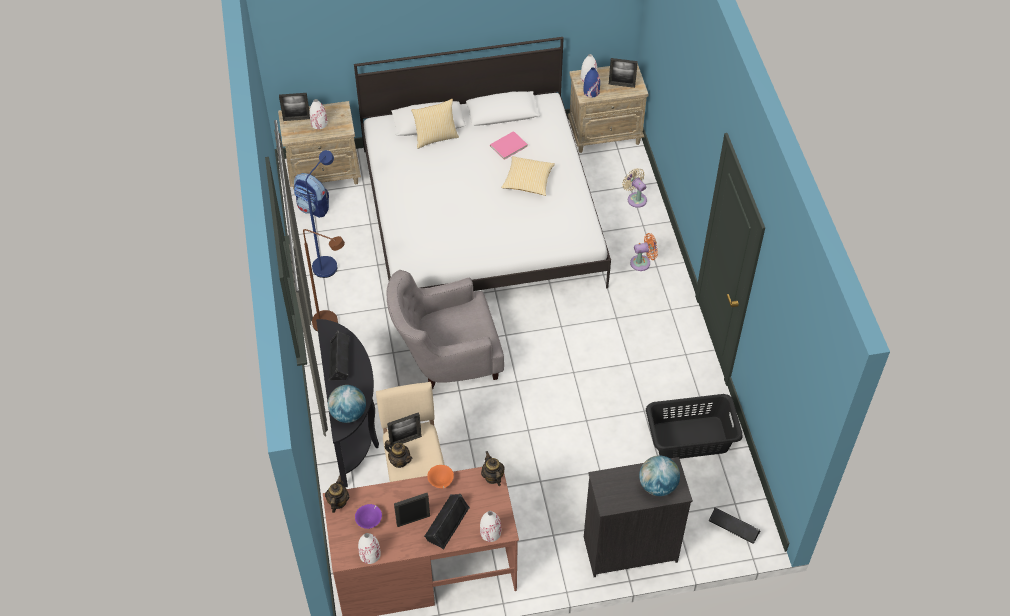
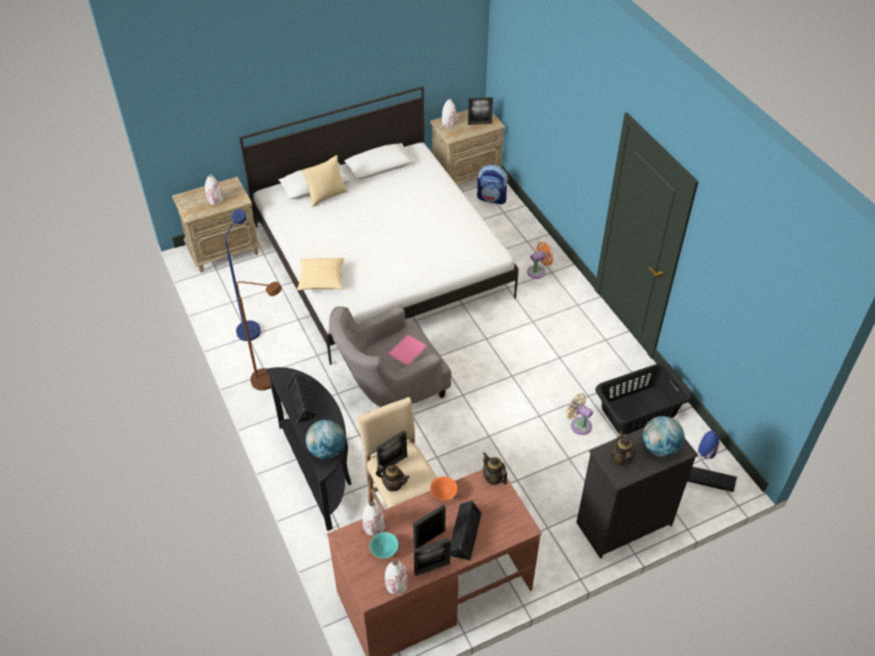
camera: 15 degrees left, 5 degrees down
(296, 119) = (192, 199): picture frame -> picture frame (432, 568)
(313, 208) = (222, 282): backpack -> backpack (492, 198)
(338, 502) = (345, 538): teapot -> teapot (621, 459)
(369, 520) = (384, 549): purple bowl -> turquoise bowl
(490, 532) = (511, 532): white vase -> white vase (374, 526)
(507, 146) = (393, 191): pink book -> pink book (406, 352)
(528, 182) = (423, 216): pillow -> pillow (321, 280)
(591, 91) = (455, 133): blue vase -> blue vase (706, 451)
(635, 198) = (512, 221): beige fan -> beige fan (579, 424)

